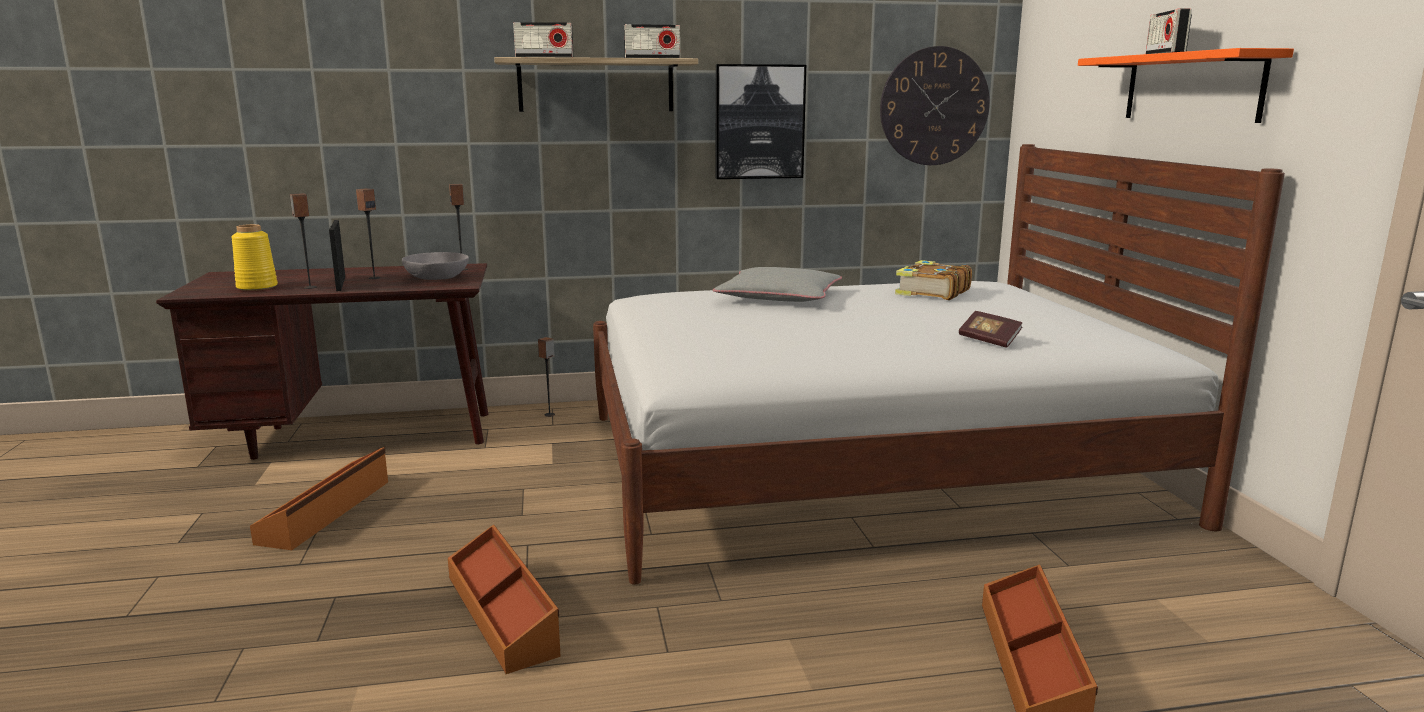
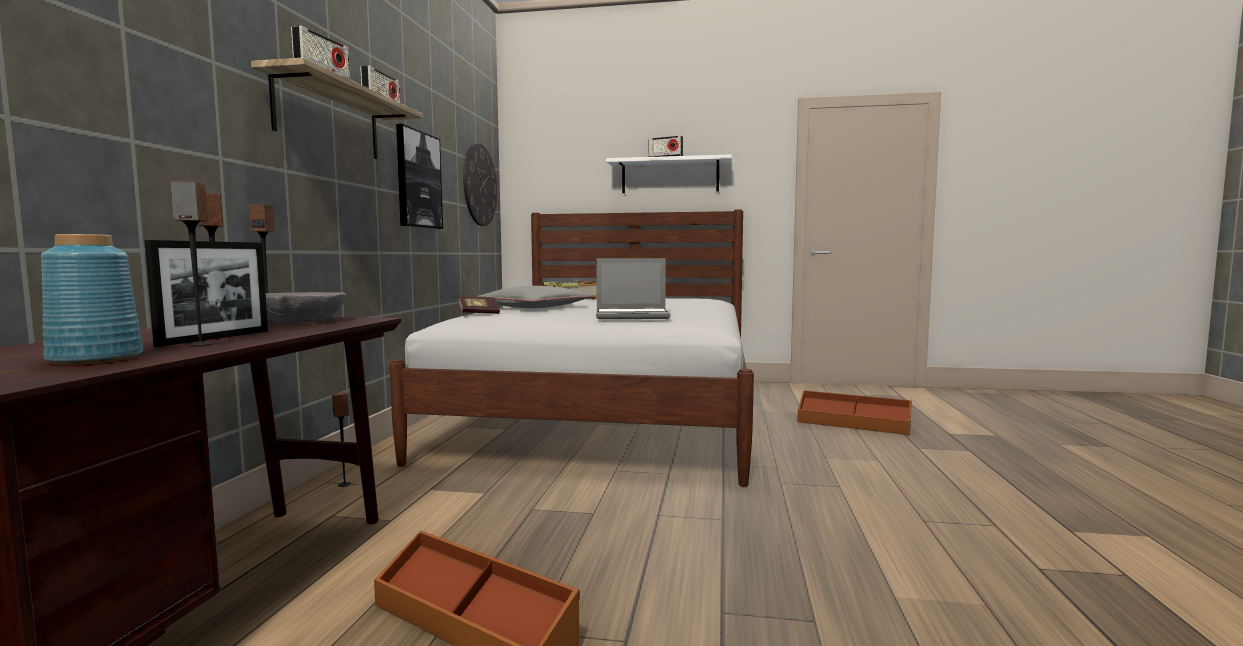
camera: 70 degrees left, 10 degrees down
(258, 287) = (96, 359): yellow vase -> blue vase
(341, 283) = (216, 338): picture frame -> picture frame turned 75 degrees counterclockwise
(503, 613) = (779, 531): brown storage box -> none
(716, 337) = (633, 316): none -> laptop
(989, 340) = (688, 302): book -> book (479, 313)
(1192, 87) = (670, 176): orange shelf -> white shelf

